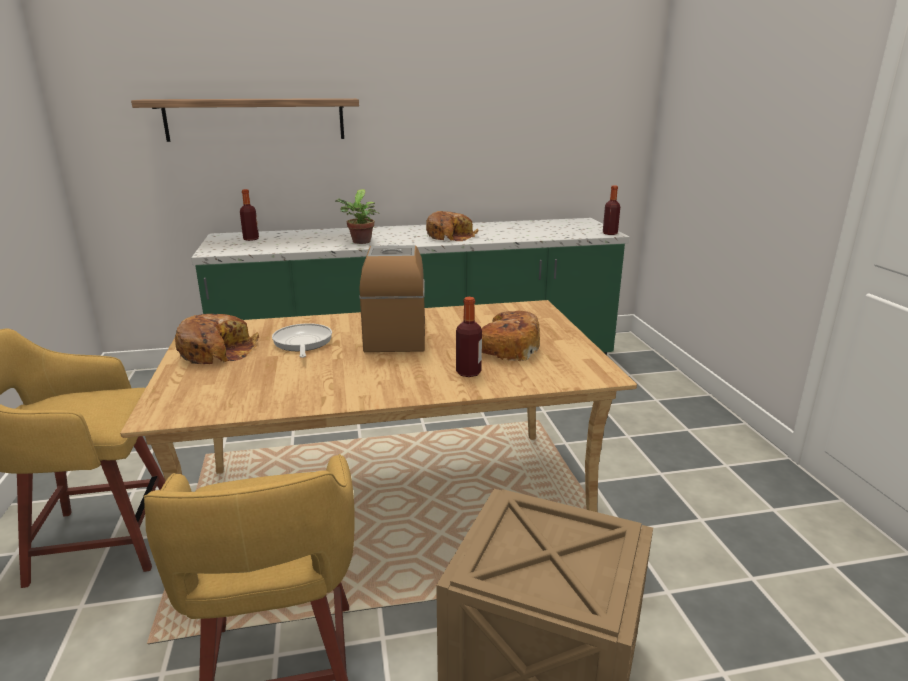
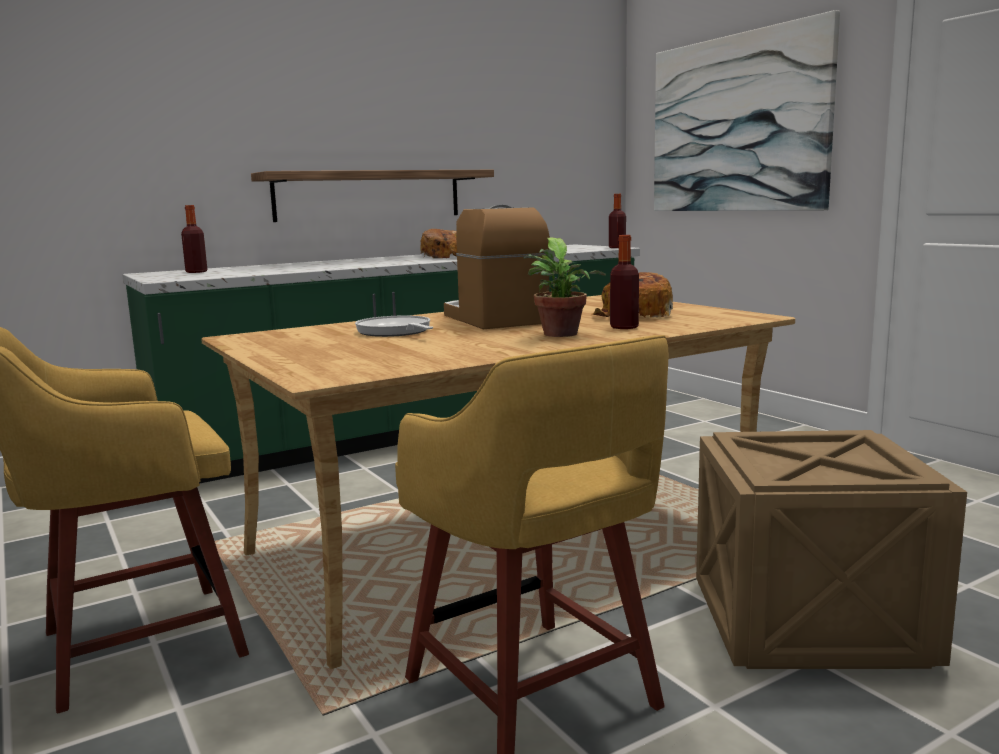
camera: 20 degrees left, 10 degrees down
(217, 351) = (297, 344): bread -> none
(255, 119) = (188, 122): shelf -> shelf (369, 195)
(360, 242) = (349, 265): potted plant -> potted plant (561, 335)
(736, 129) = (736, 124): none -> picture

